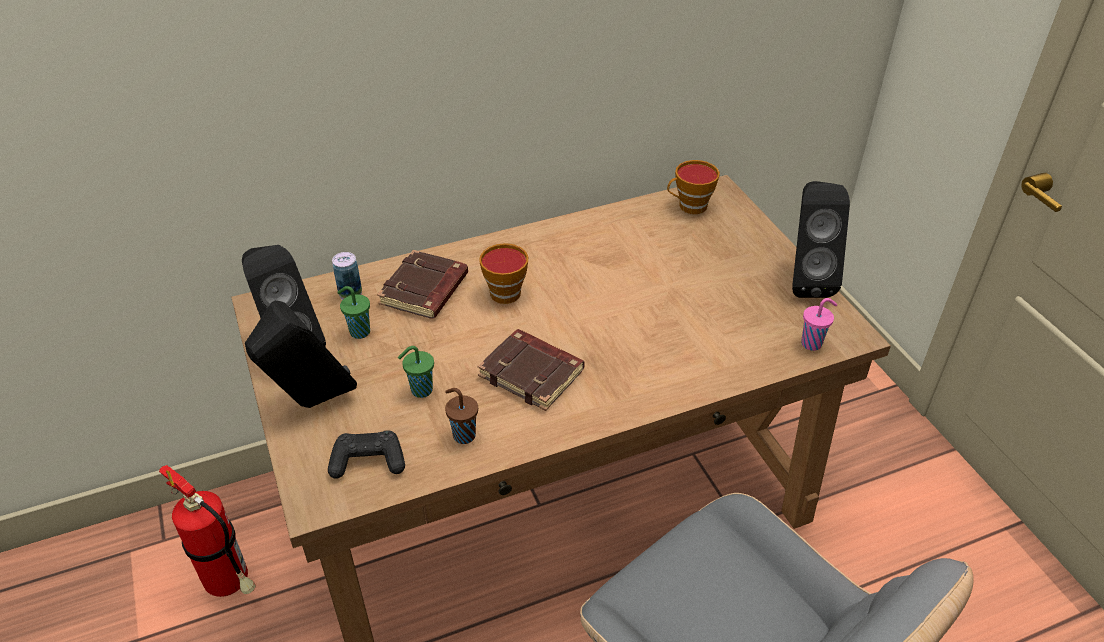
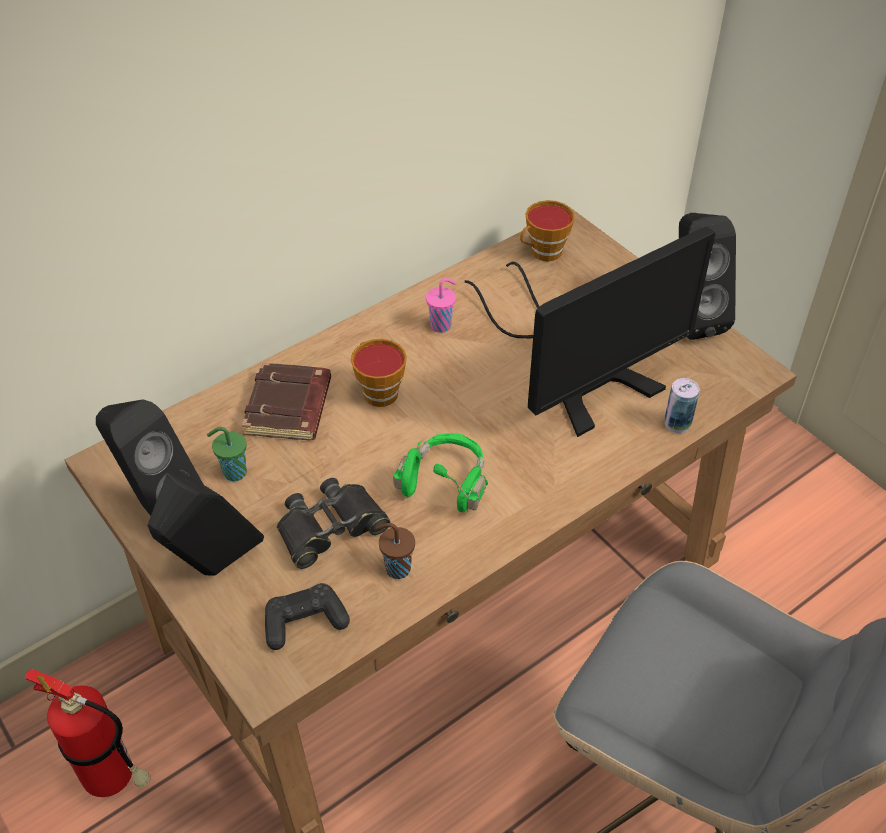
camera: 15 degrees left, 5 degrees up
(350, 294) = (205, 429): can -> can (677, 424)
(420, 390) = (330, 527): green cup -> black binoculars
(533, 373) = (445, 482): brown book -> green headphones
(685, 305) = (578, 370): none -> monitor
(812, 343) = (720, 388): pink cup -> pink cup (442, 325)

